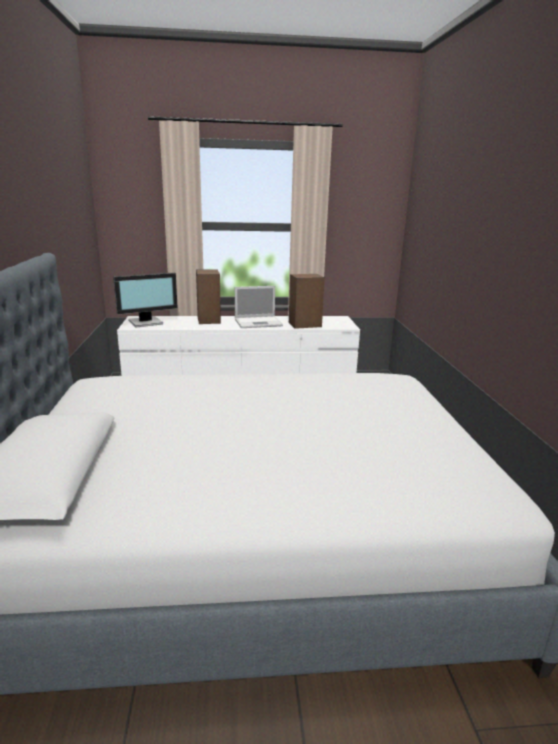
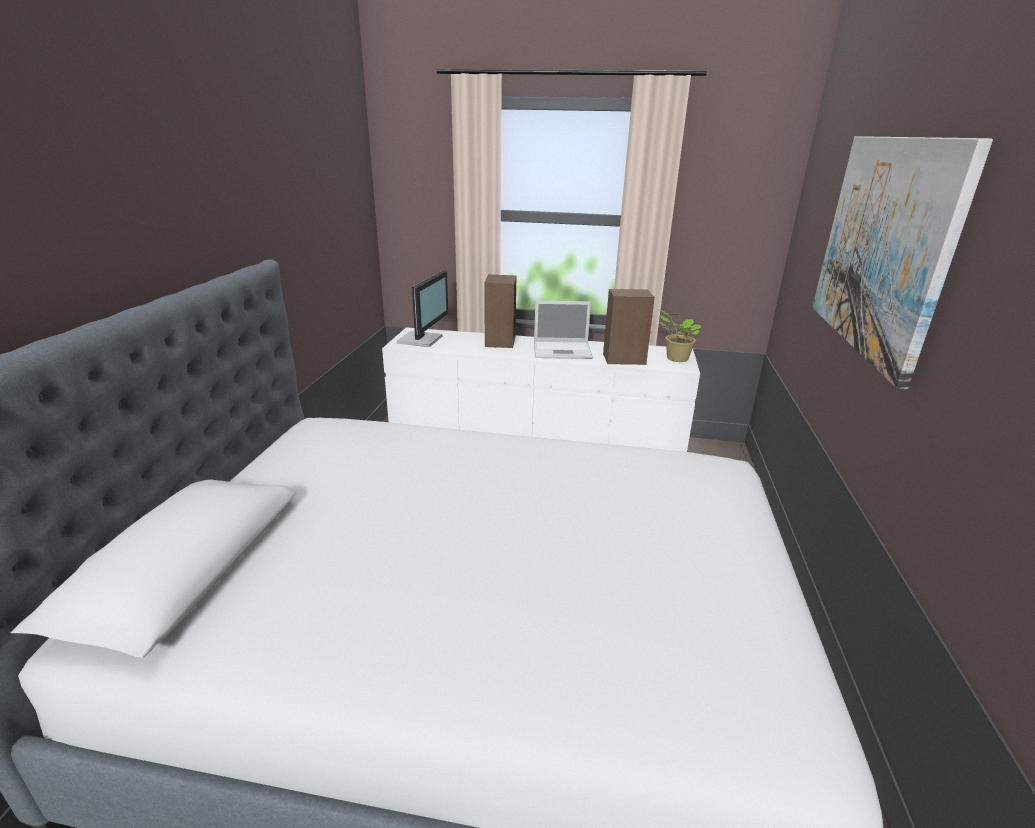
camera: 15 degrees right, 5 degrees up
(146, 322) = (422, 339): monitor -> monitor turned 60 degrees counterclockwise
(339, 322) = (675, 358): none -> potted plant
(476, 229) = (883, 247): none -> picture

